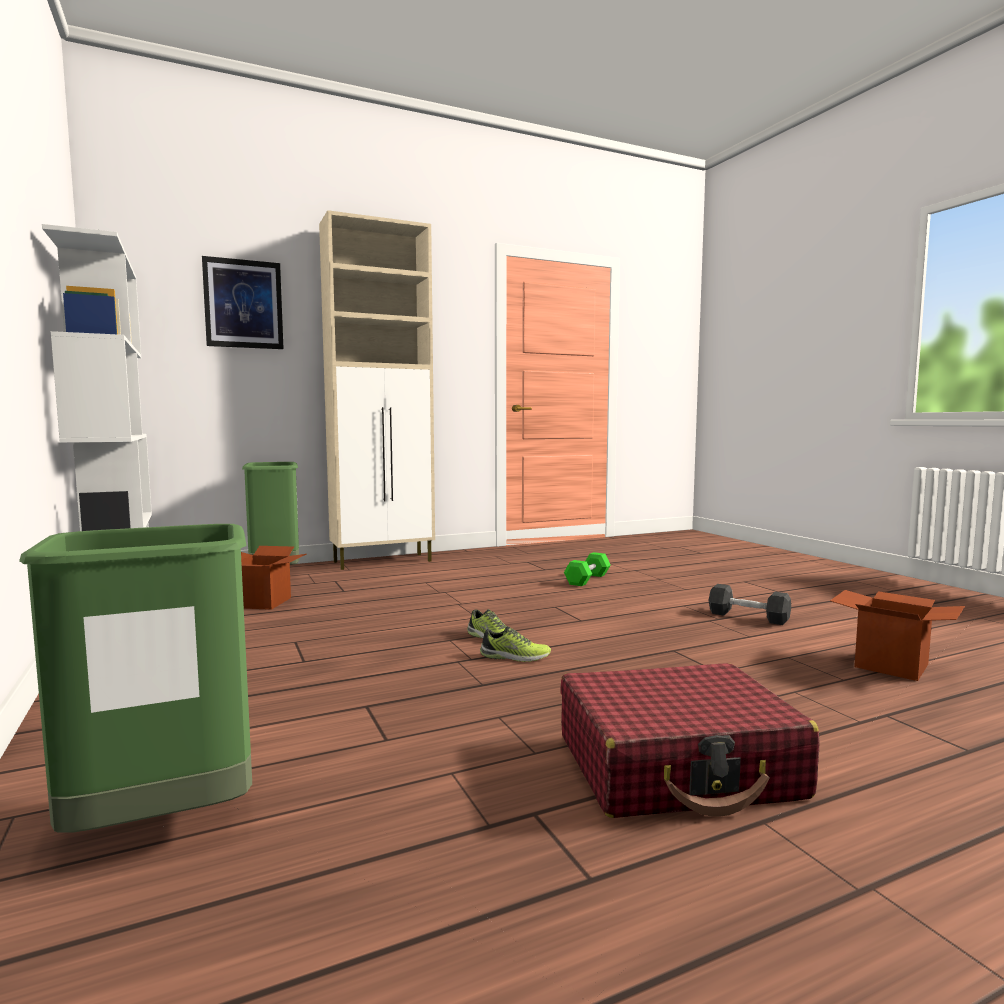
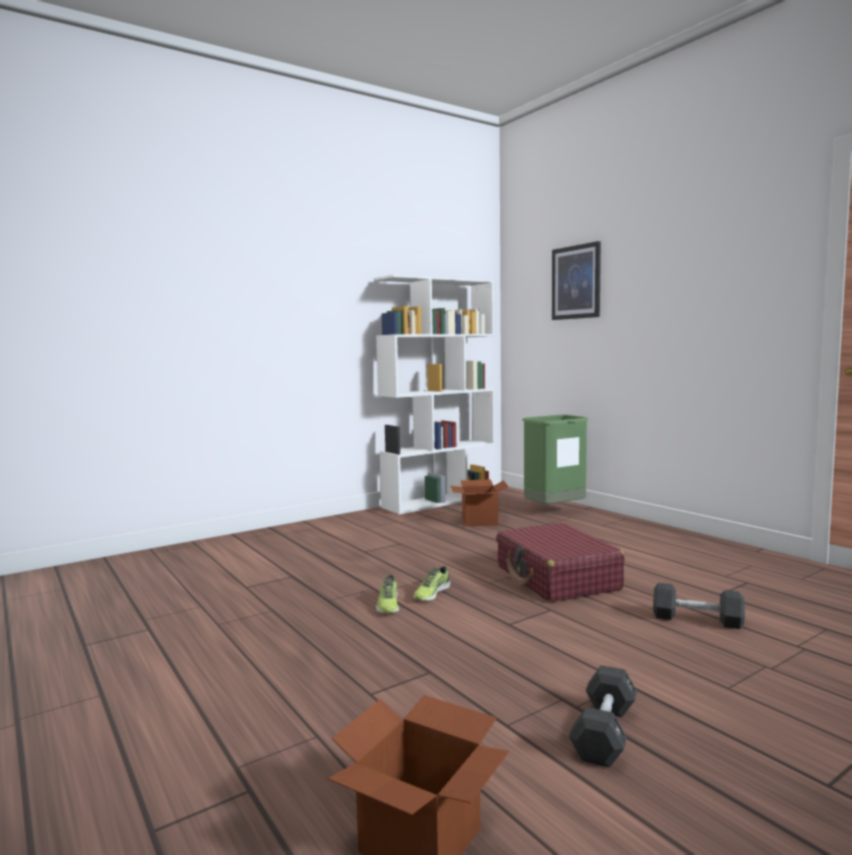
camera: 80 degrees right, 0 degrees up
(162, 826) = (177, 564): green trash can -> none
(384, 561) = (649, 529): beige cabinet -> none
(587, 579) = (697, 619): green dumbbell -> black dumbbell
(678, 767) = (181, 668): red suitcase -> red suitcase (557, 578)

